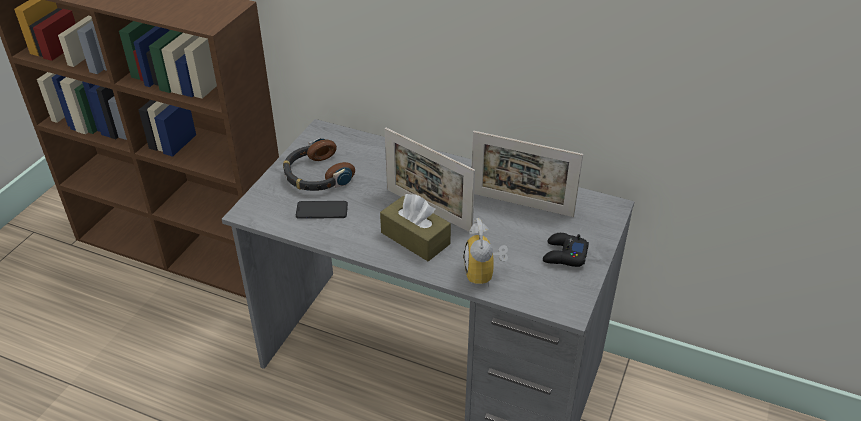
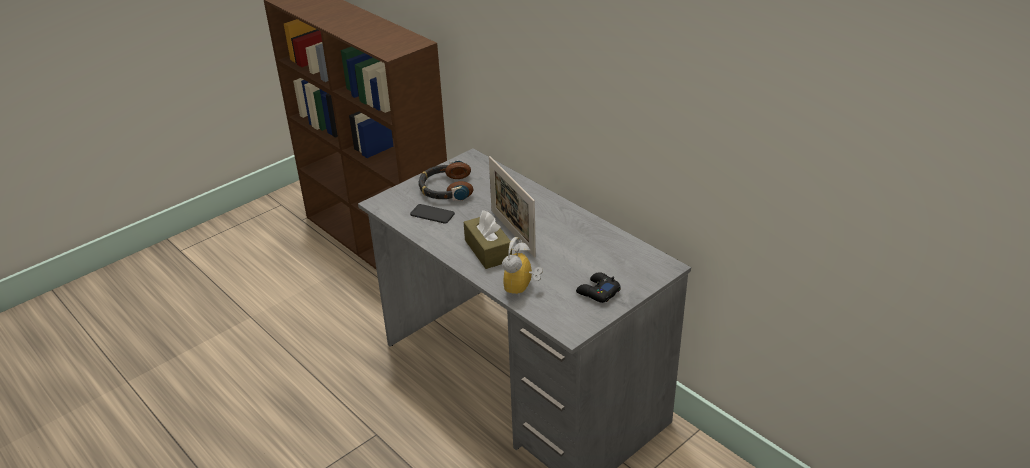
camera: 25 degrees right, 5 degrees down
(521, 204) = (590, 246): picture frame -> none

